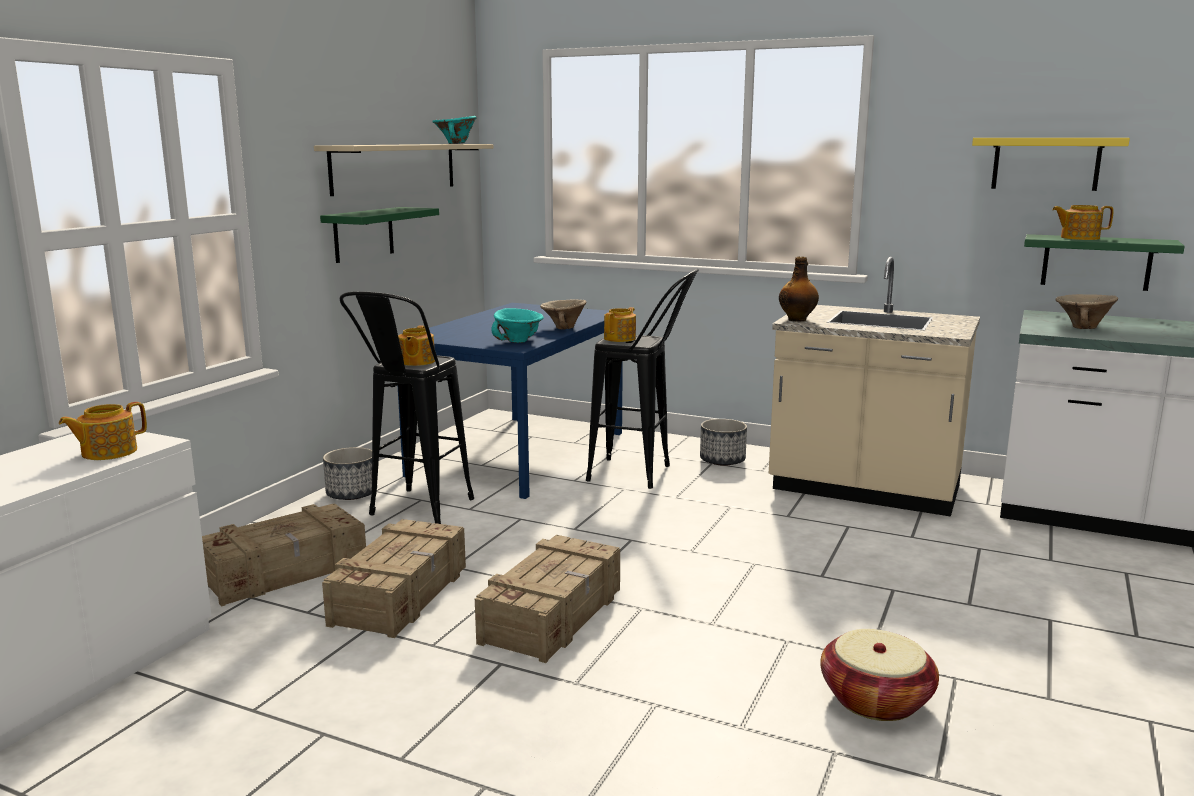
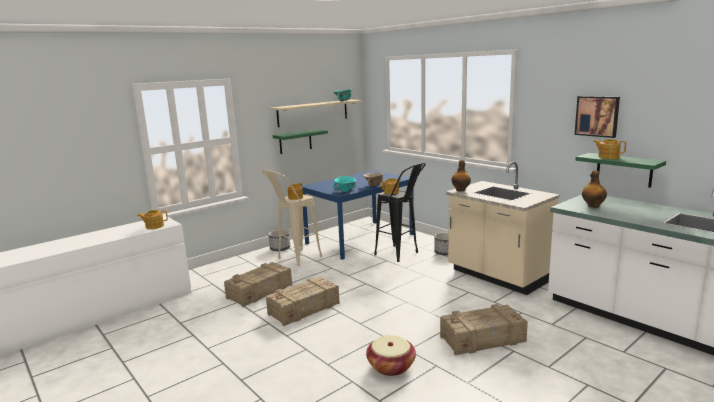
camera: 25 degrees right, 0 degrees up
(286, 571) = (231, 276): crate -> crate (483, 339)
(414, 513) = (294, 260): black stool -> beige stool
(1046, 163) = (597, 116): yellow shelf -> picture
(1081, 327) = (593, 206): beige bowl -> bottle

